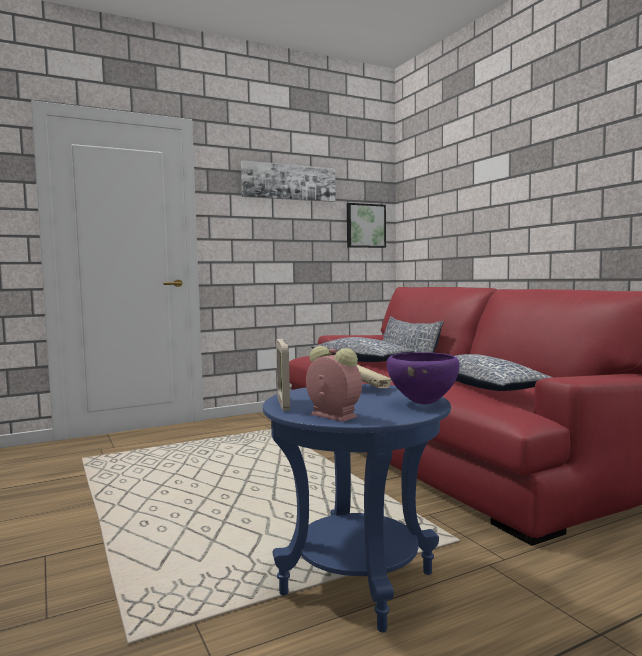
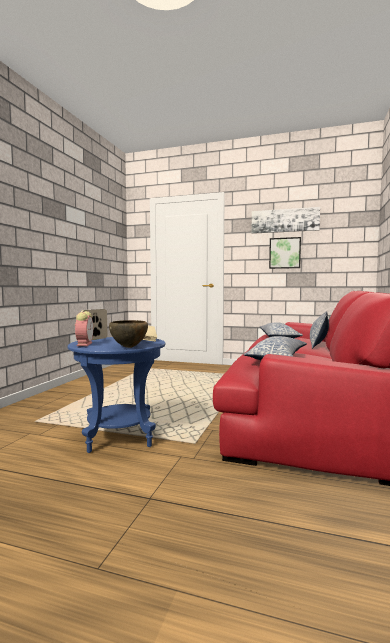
camera: 45 degrees right, 0 degrees up
(365, 226) = (347, 245): picture -> picture (285, 253)
(423, 403) = (129, 347): purple bowl -> brown bowl

